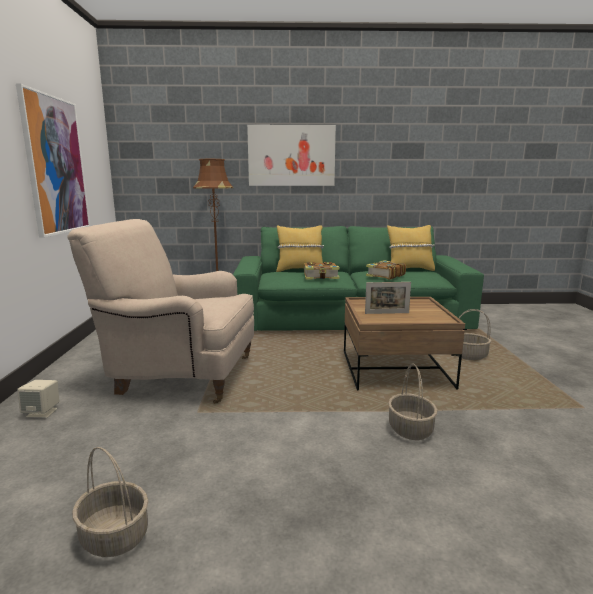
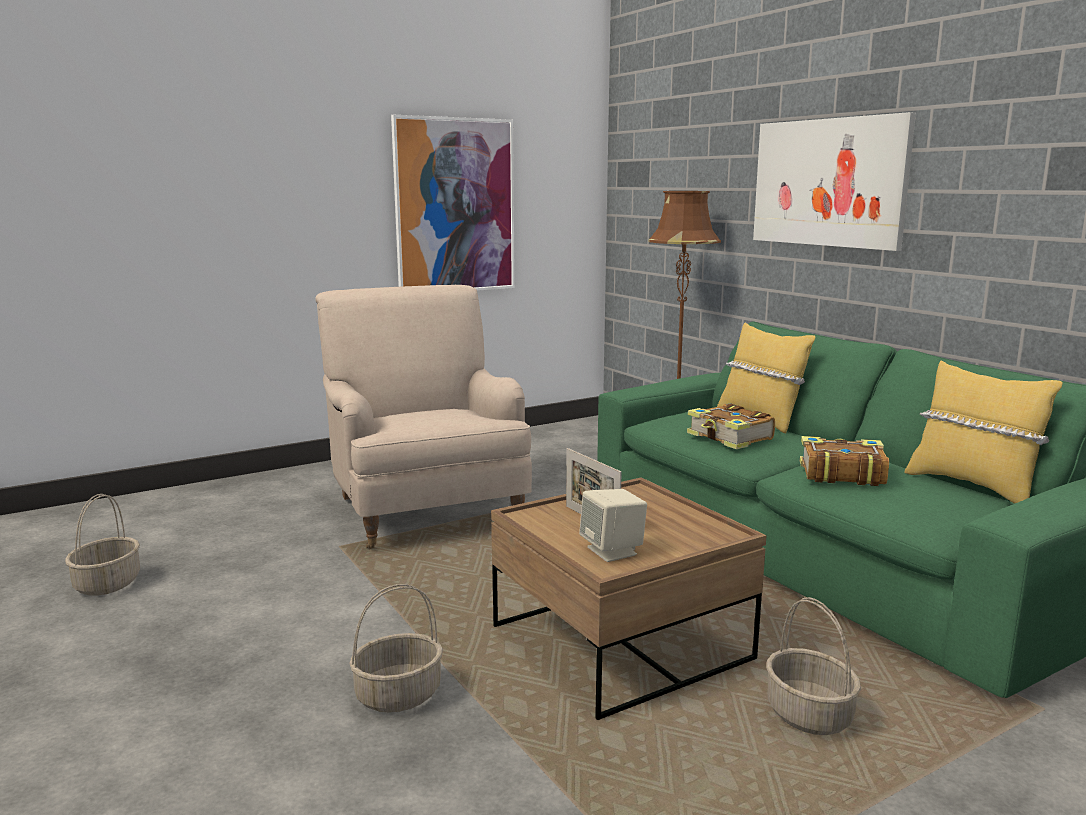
camera: 60 degrees right, 0 degrees up
(42, 413) = (288, 486): beige speaker -> beige speaker (612, 551)

